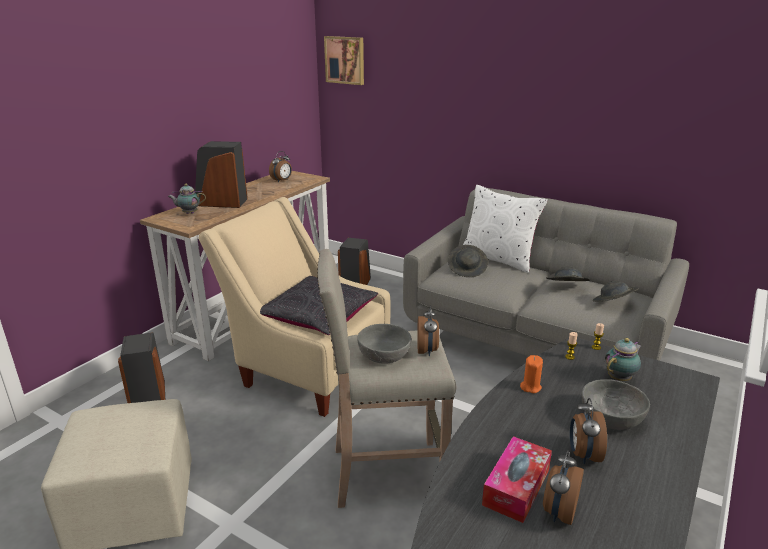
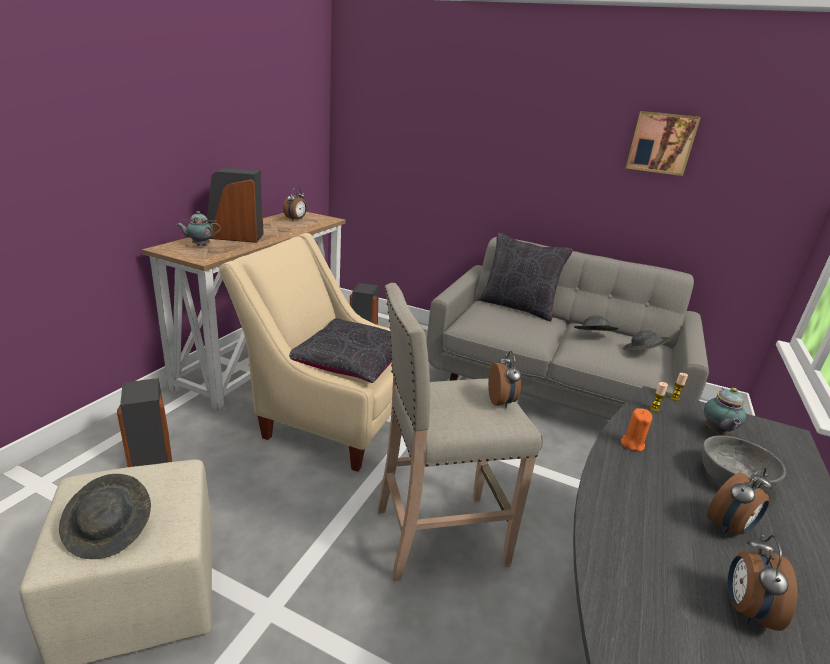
camera: 10 degrees left, 0 degrees up
(345, 60) = (361, 101): picture -> picture (661, 143)
(384, 355) = (456, 406): grey bowl -> none
(467, 270) = (492, 317): grey hat -> grey hat (110, 530)
(498, 259) = (517, 307): white pillow -> black pillow
(516, 487) = (679, 576): tissue box -> none
(583, 454) = (729, 527): alarm clock -> alarm clock turned 120 degrees counterclockwise
(620, 378) = (716, 432): teapot -> teapot turned 150 degrees clockwise

